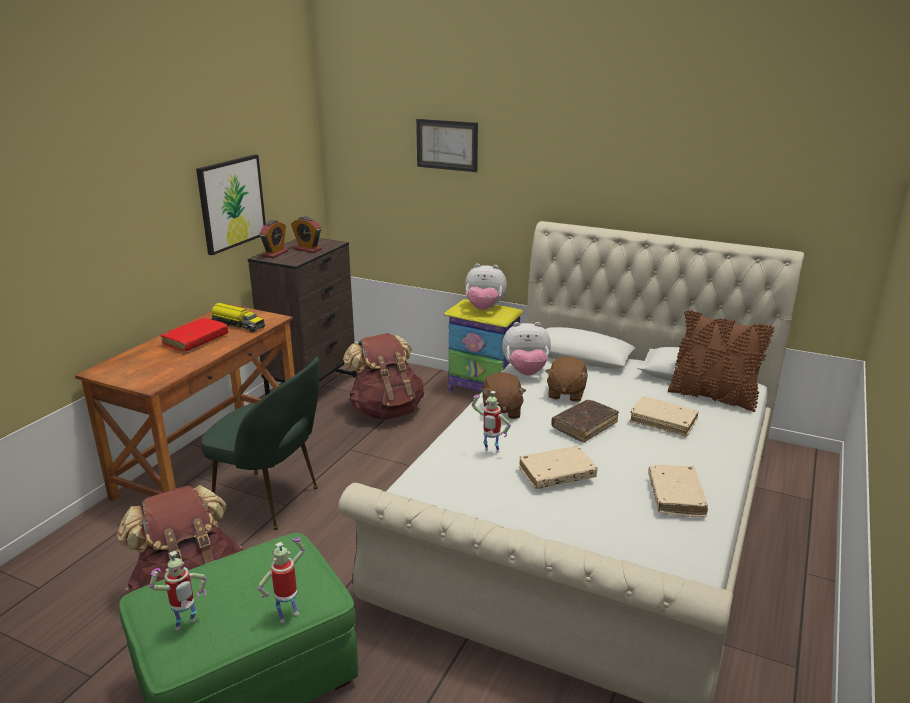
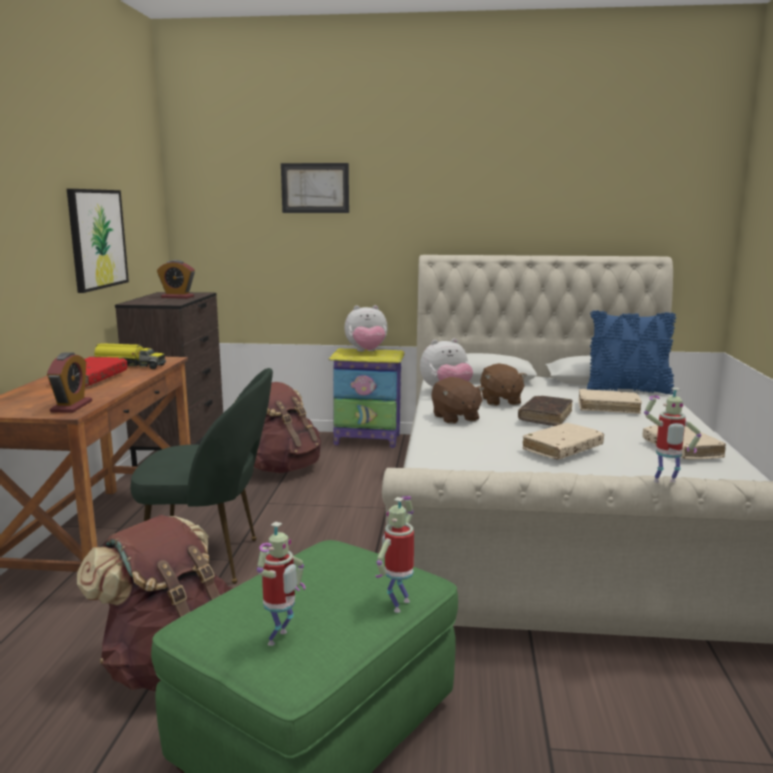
camera: 20 degrees left, 10 degrees down
(275, 254) = (143, 301): alarm clock -> alarm clock (71, 406)
(490, 451) = (481, 442): toy robot -> toy robot (665, 482)
(713, 397) = (628, 390): brown pillow -> blue pillow

